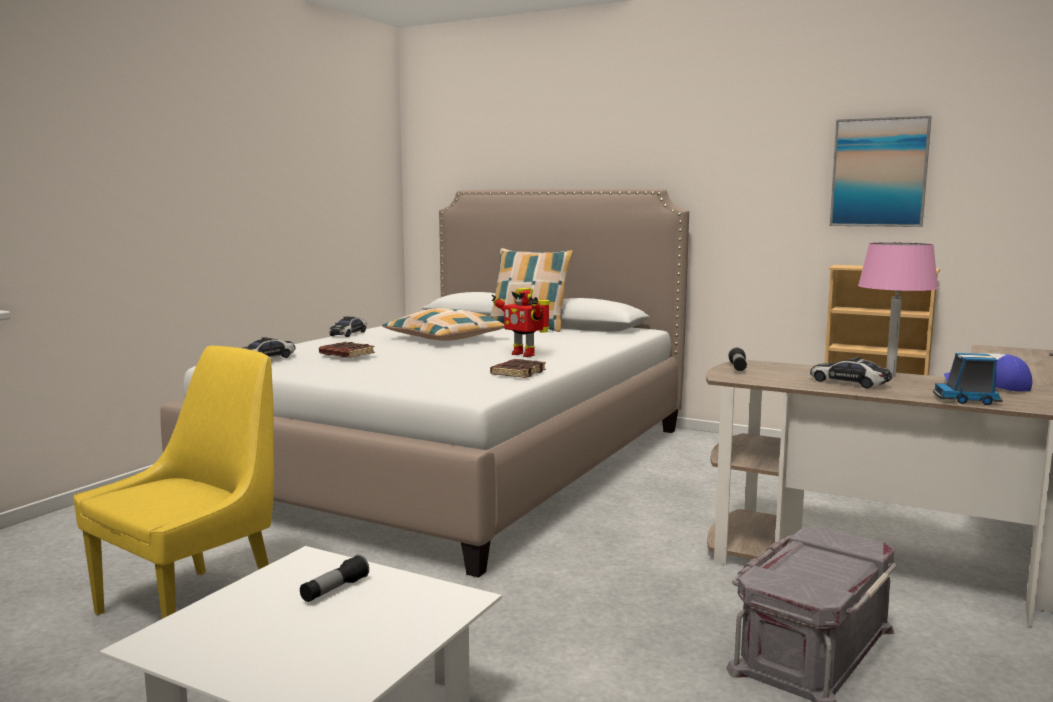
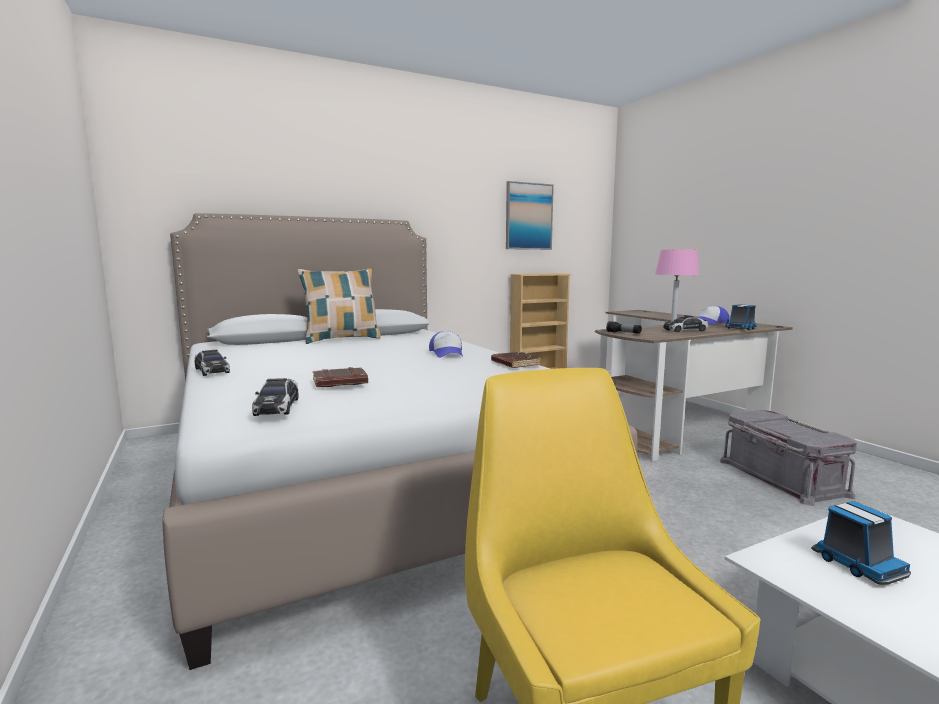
camera: 55 degrees left, 0 degrees up
(334, 590) = (856, 564): flashlight -> toy truck
(445, 338) = (330, 356): pillow -> none
(524, 354) = (447, 354): toy robot -> cap

